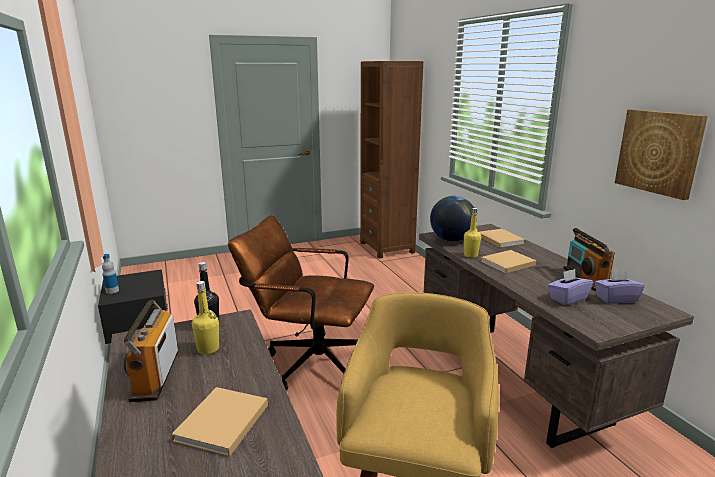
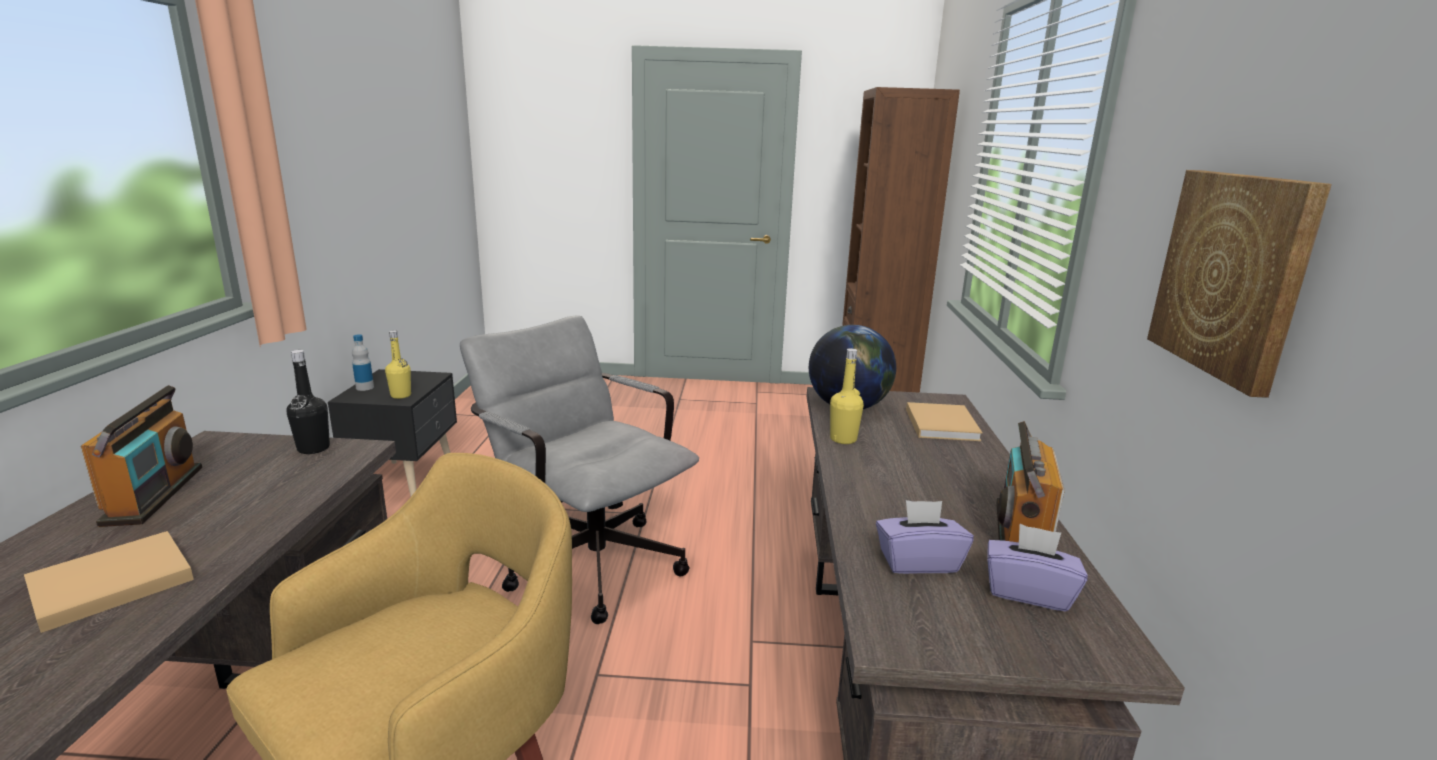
camera: 25 degrees right, 0 degrees up
(155, 375) = (154, 495): radio -> radio turned 150 degrees clockwise
(208, 349) = (260, 479): yellow bottle -> yellow bottle (401, 395)
(309, 362) = (586, 559): brown office chair -> grey office chair
(506, 263) = (890, 468): beige book -> none

